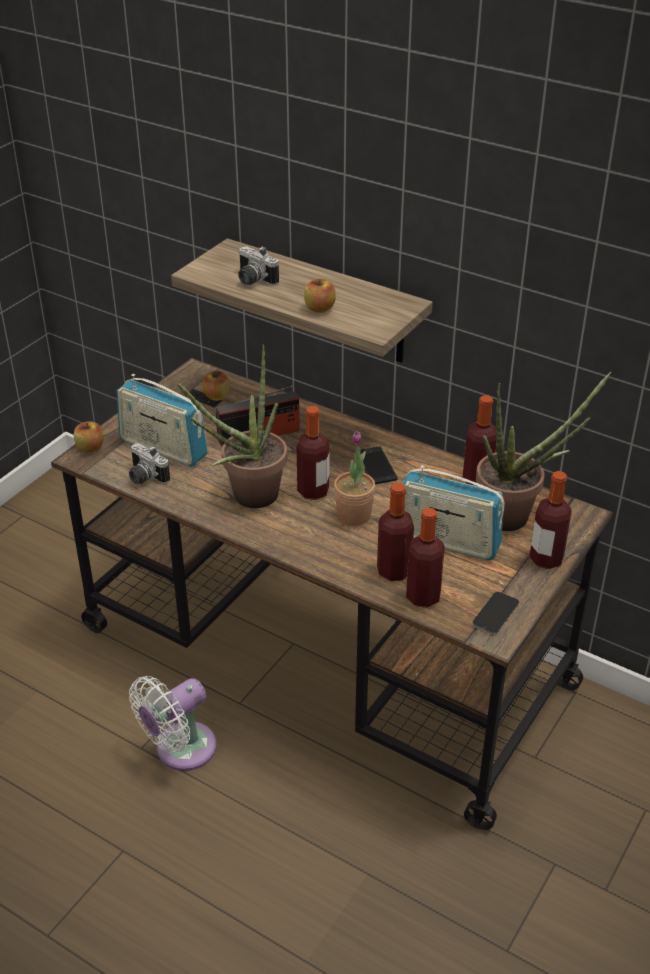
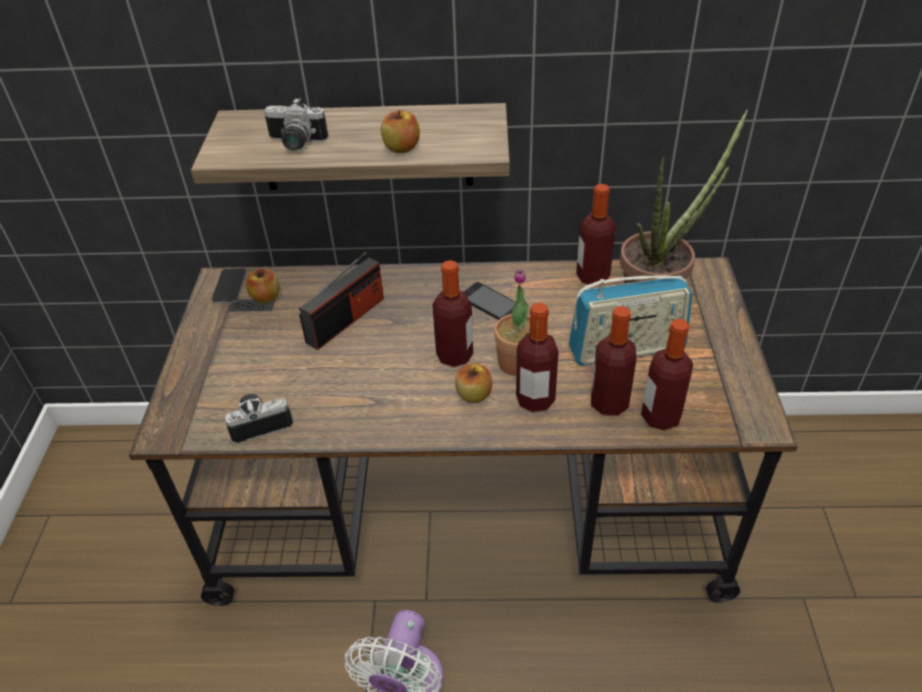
camera: 30 degrees left, 5 degrees up
(90, 447) = (165, 416): apple -> apple (474, 395)
(144, 477) = (260, 422): camera -> camera turned 150 degrees clockwise
(163, 448) = (254, 379): radio -> none
(247, 498) = (395, 394): potted plant -> none
(495, 614) = (738, 401): phone -> phone (229, 287)
(546, 559) = (723, 325): bottle -> bottle (535, 399)

